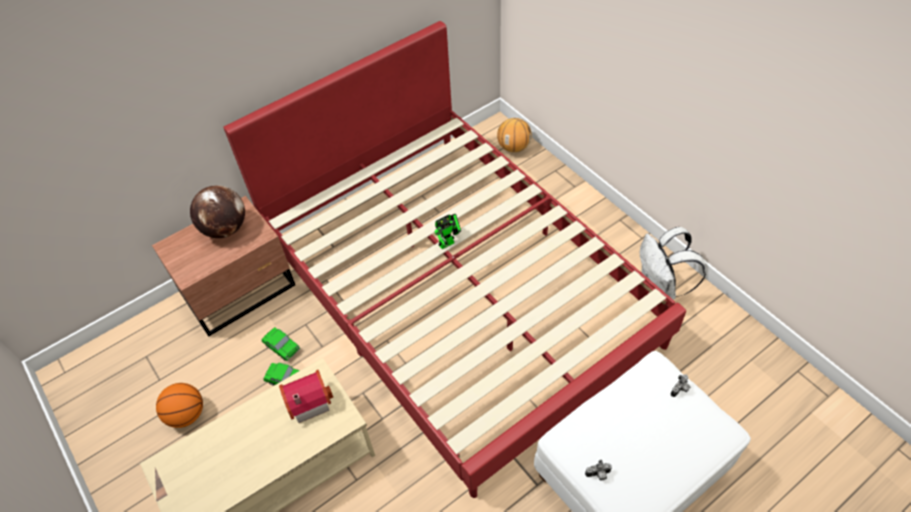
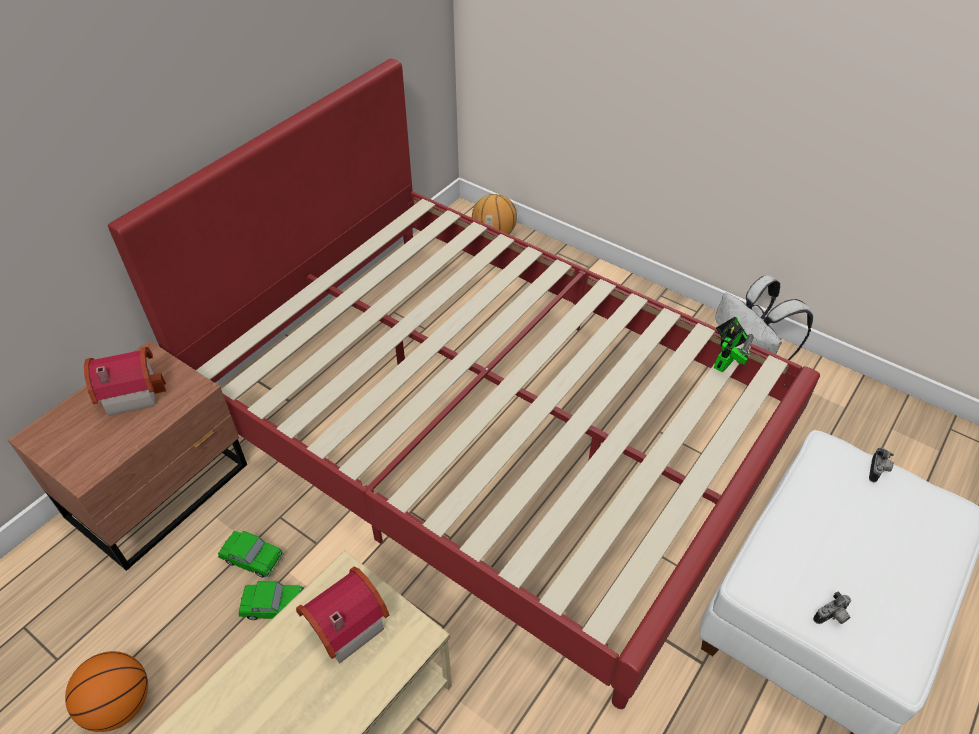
camera: 20 degrees left, 5 degrees down
(225, 228) = (130, 392): globe -> toy house
(448, 242) = (473, 351): toy robot -> toy robot (725, 362)

